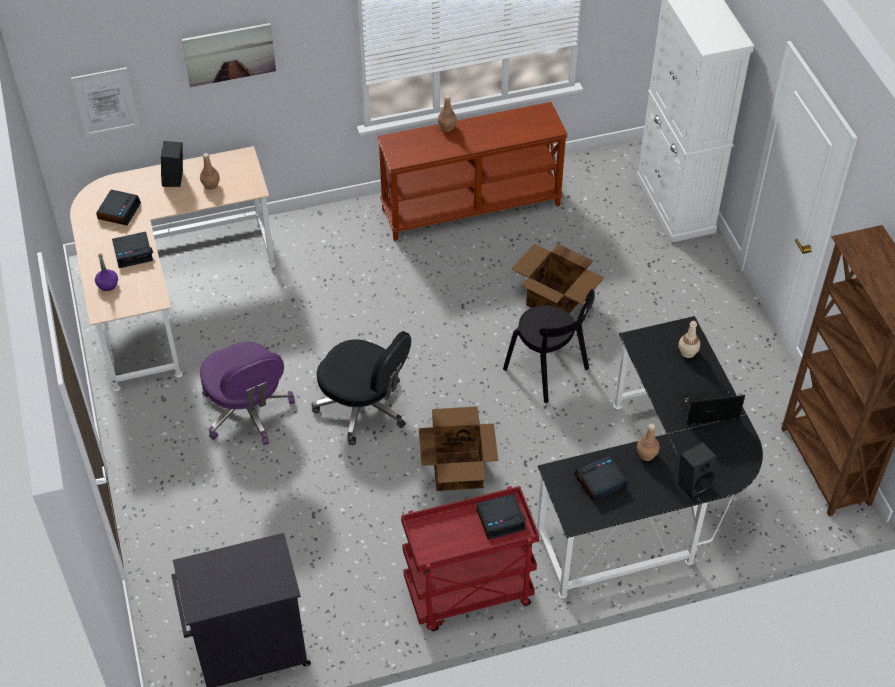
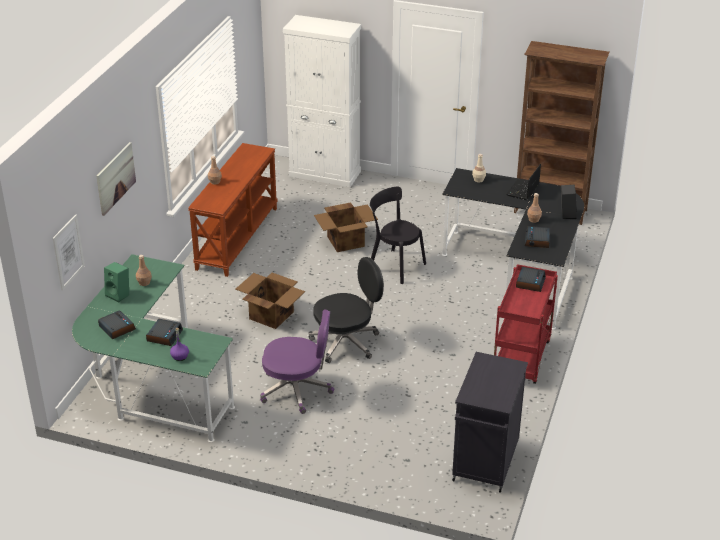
camera: 55 degrees left, 15 degrees down
(167, 291) = (152, 384): beige desk -> green desk
(175, 179) = (119, 295): black speaker -> green speaker
(458, 469) = (431, 327): cardboard box -> cardboard box (271, 315)
(548, 371) = (394, 265): black chair -> black chair turned 135 degrees counterclockwise

